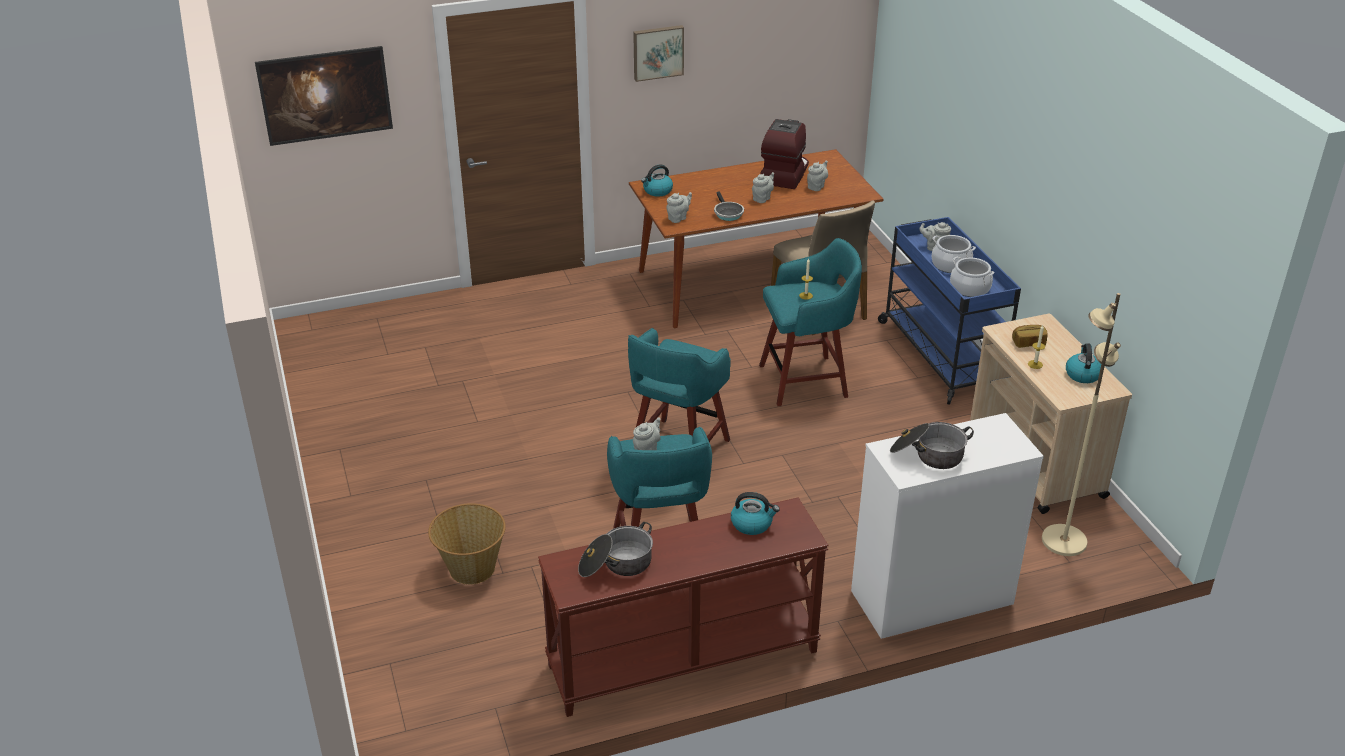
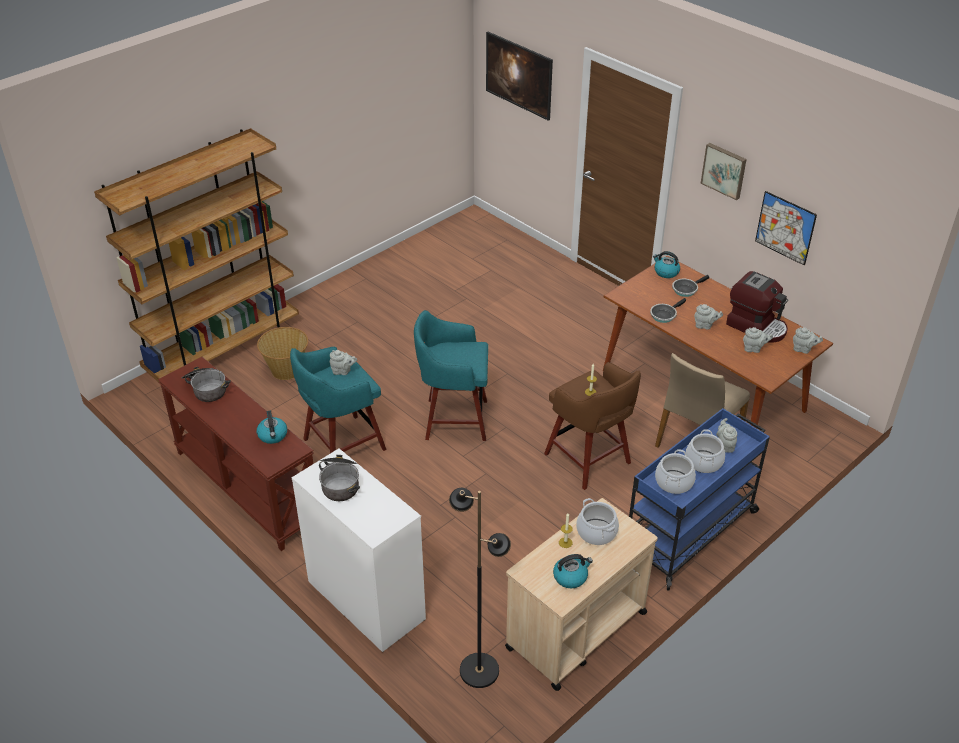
camera: 65 degrees right, 5 degrees up
(376, 621) = (224, 351): none -> brown bookcase
(678, 218) = (635, 293): grey teapot -> grey teapot (803, 349)
(696, 190) = (686, 289): none -> frying pan
(740, 73) = (785, 228): none -> picture
(784, 174) = (756, 326): coffee machine -> coffee machine turned 45 degrees clockwise
(806, 381) = (589, 460): turquoise stool -> brown stool
(1028, 343) = (596, 532): bread -> cooking pot
(1063, 540) = (479, 670): beige floor lamp -> black floor lamp

